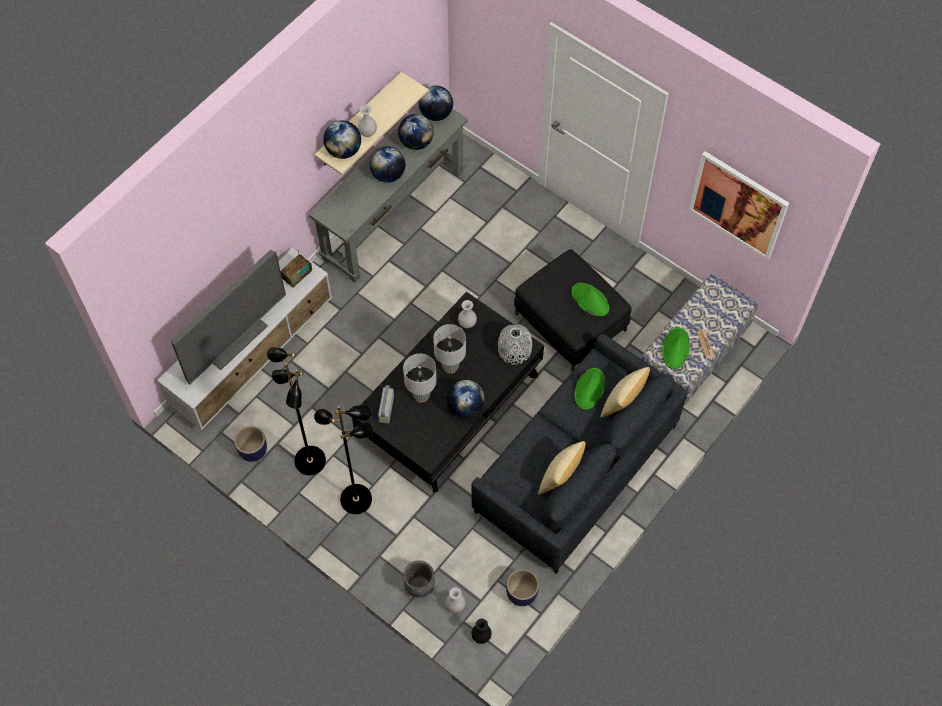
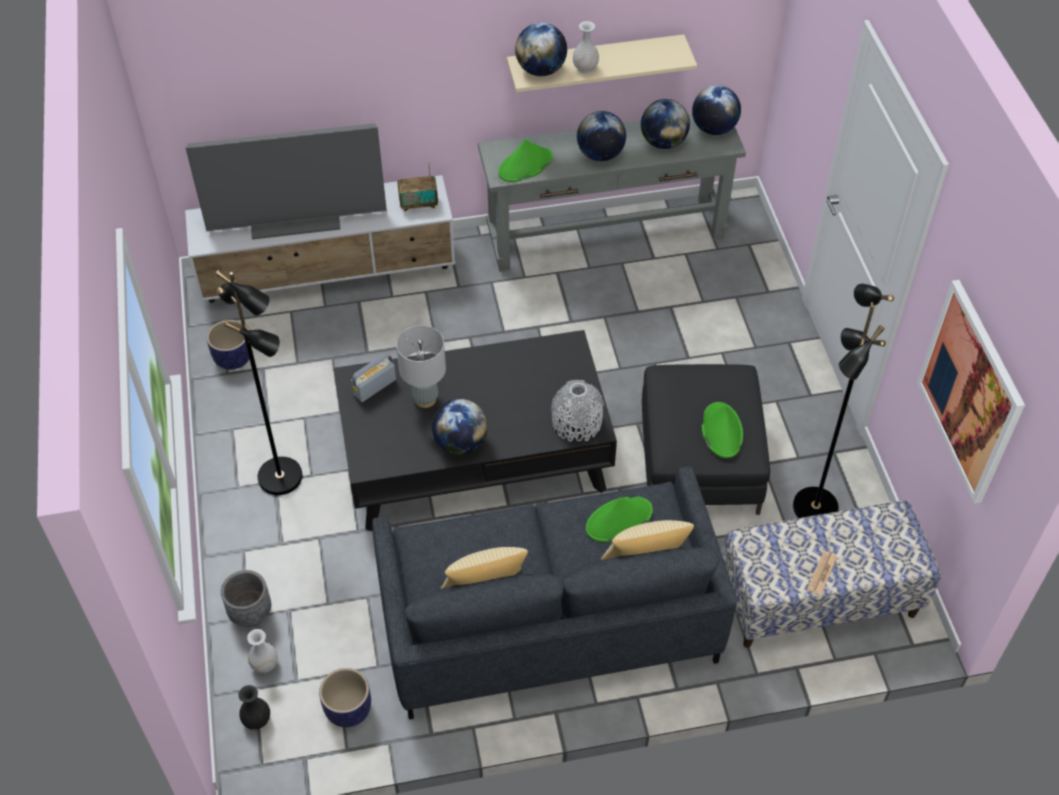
camera: 40 degrees right, 10 degrees down
(309, 461) = (274, 406): black floor lamp -> black floor lamp (813, 507)
(450, 367) = (486, 392): grey table lamp -> none
(467, 323) = (552, 361): white vase -> none
(676, 349) = (777, 553): green hat -> green hat (525, 165)

